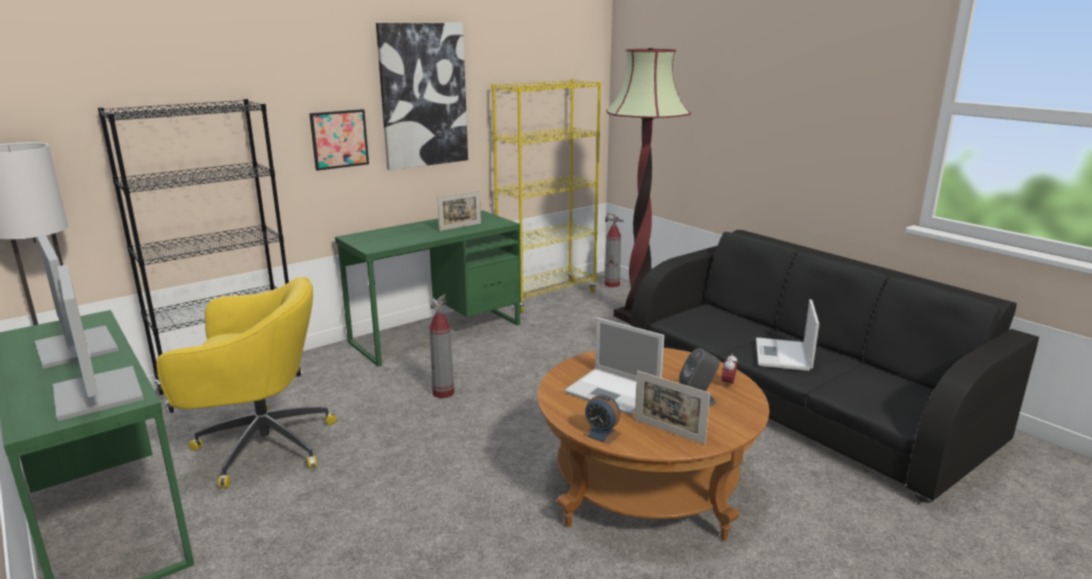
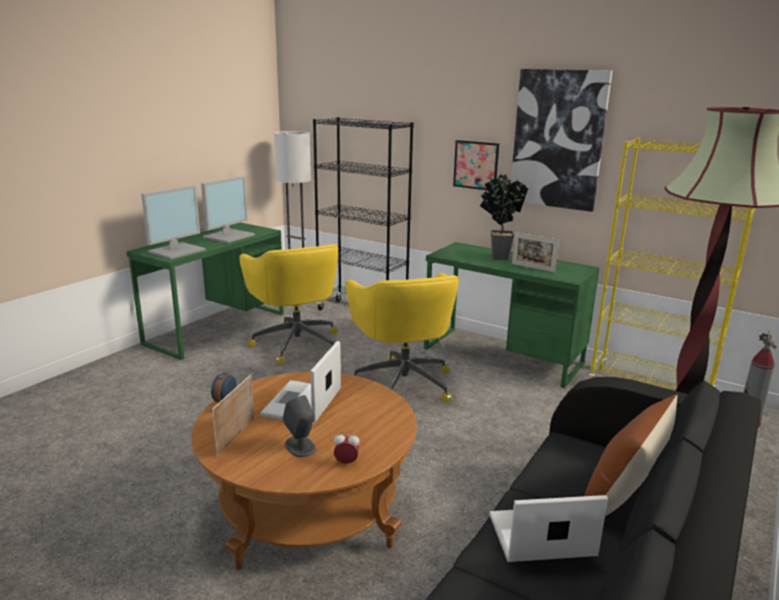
camera: 70 degrees right, 0 degrees up
(411, 231) = (496, 257): none -> potted plant
(443, 393) = (403, 382): fire extinguisher -> yellow office chair
(745, 325) = (621, 501): none -> brown pillow

